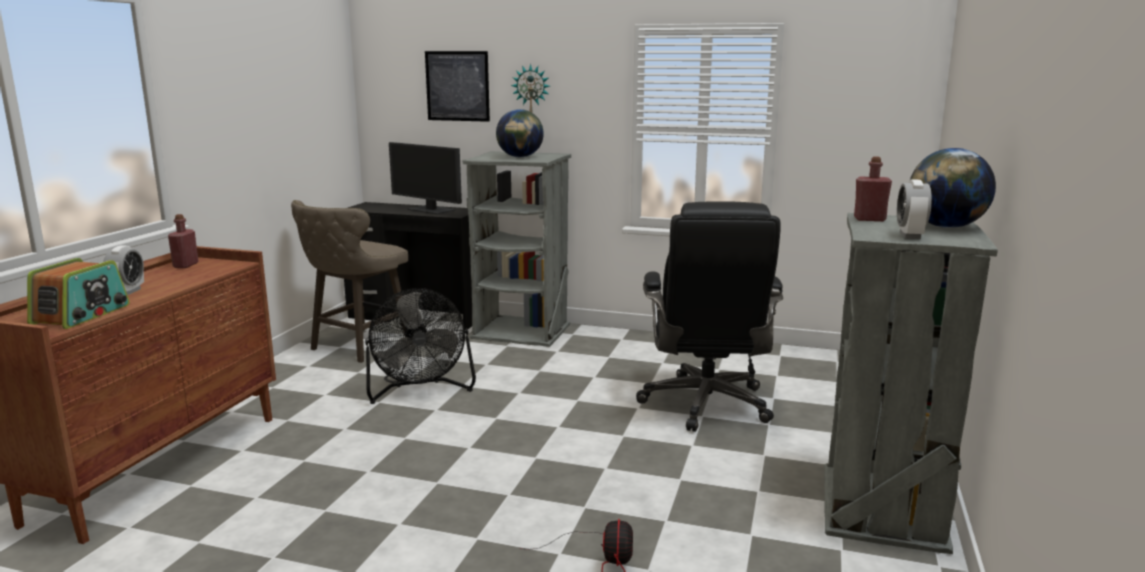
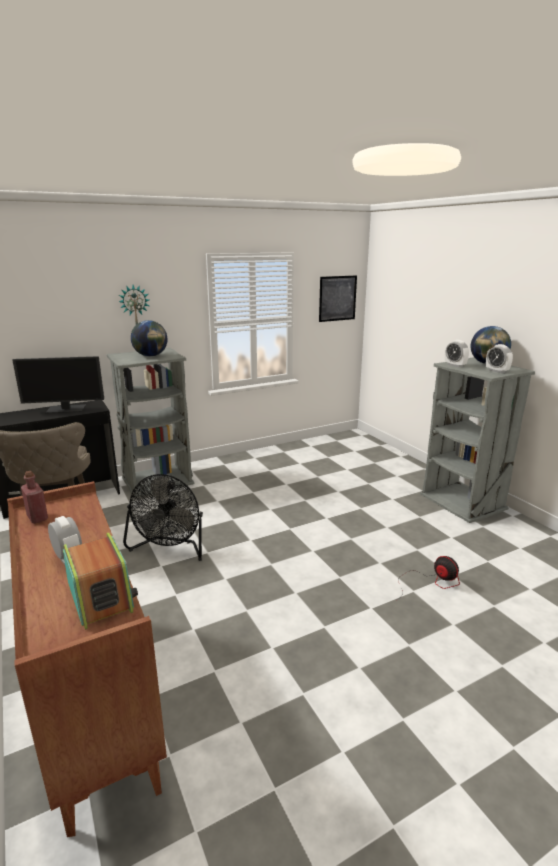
camera: 45 degrees left, 5 degrees up
(416, 389) = (168, 546): black fan -> black fan turned 75 degrees clockwise
(457, 86) = (68, 305): picture -> picture (337, 298)
(706, 403) = (328, 484): black office chair -> none
(869, 219) = (455, 365): red bottle -> alarm clock

